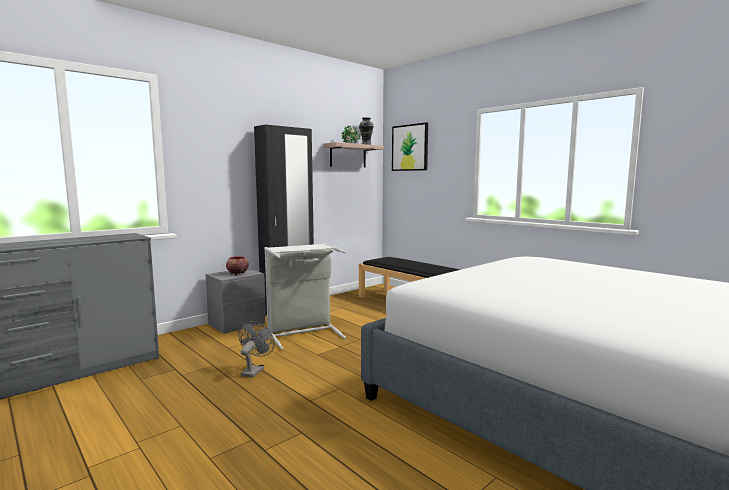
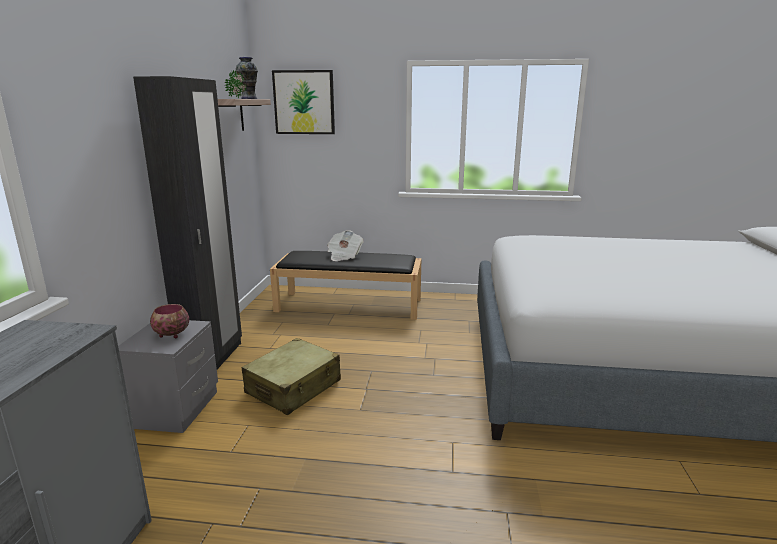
camera: 40 degrees left, 10 degrees up
(254, 370) = (327, 467): grey fan -> none
(303, 333) = (294, 387): grey laundry basket -> beige suitcase
(412, 263) = (344, 256): none -> newspaper

